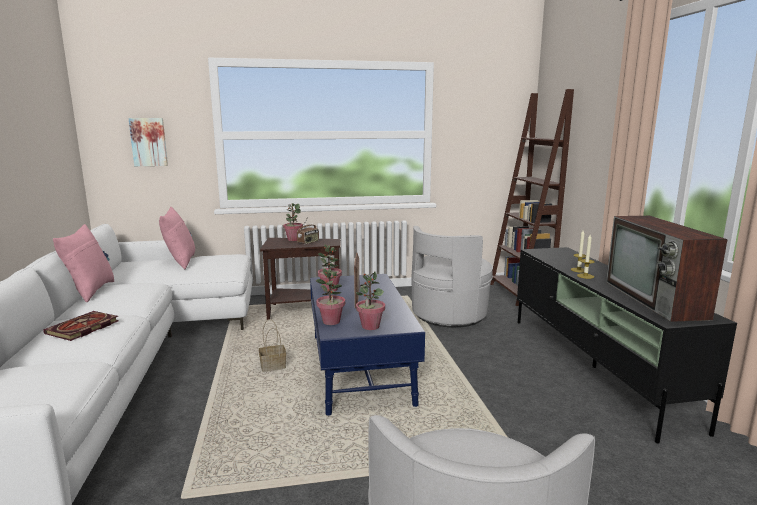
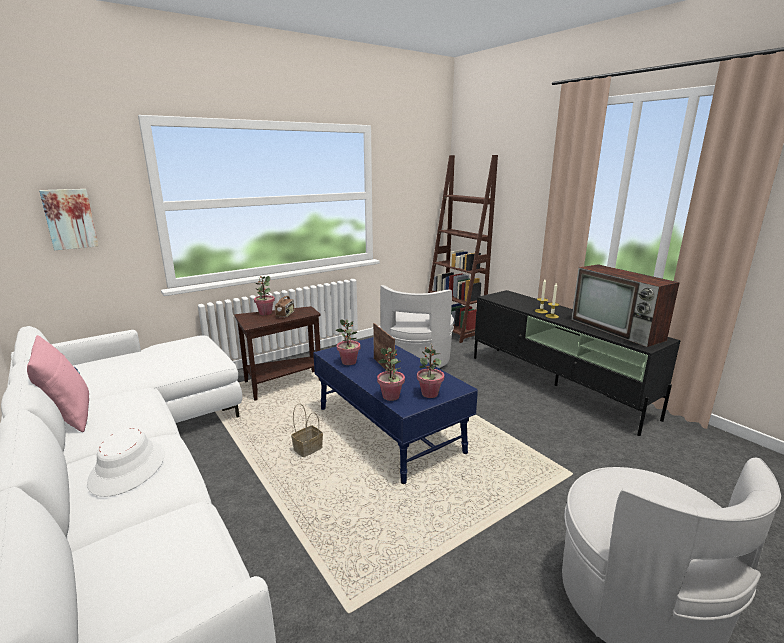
camera: 25 degrees left, 5 degrees up
(82, 328) = (128, 468): book -> white hat
(180, 262) = (144, 358): pink pillow -> none

